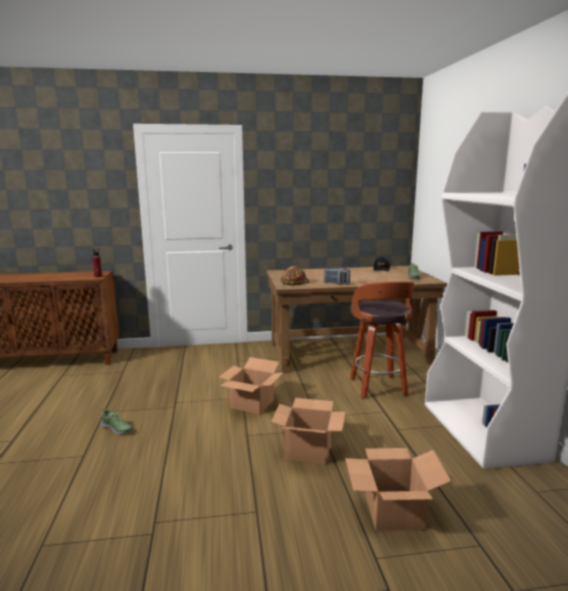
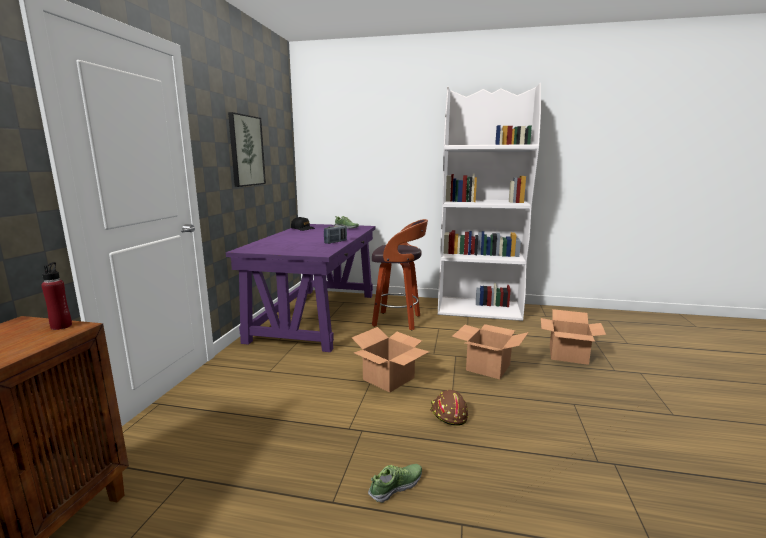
camera: 70 degrees left, 0 degrees up
(294, 282) = (309, 250): brown hard hat -> brown hard hat (448, 414)
(316, 193) = (246, 150): none -> picture
(348, 352) = (316, 316): brown desk -> purple desk

